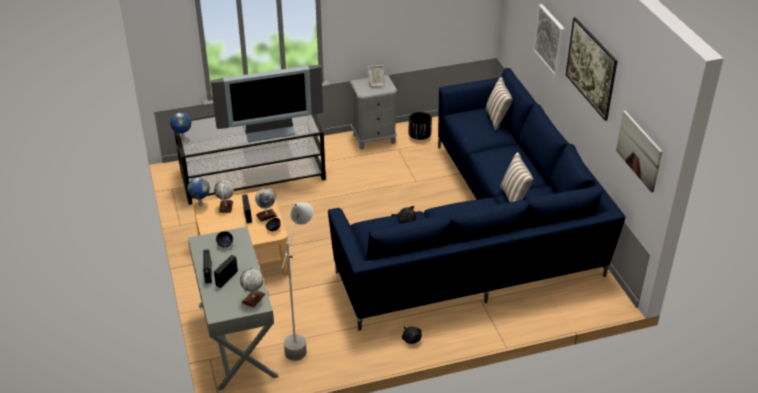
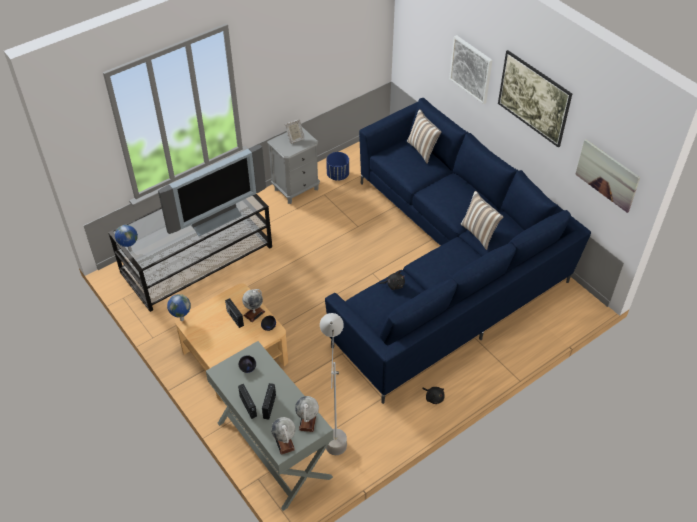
camera: 20 degrees left, 10 degrees up
(226, 207) = (208, 314): globe -> globe (284, 443)
(419, 136) = (338, 175): black planter -> blue planter

